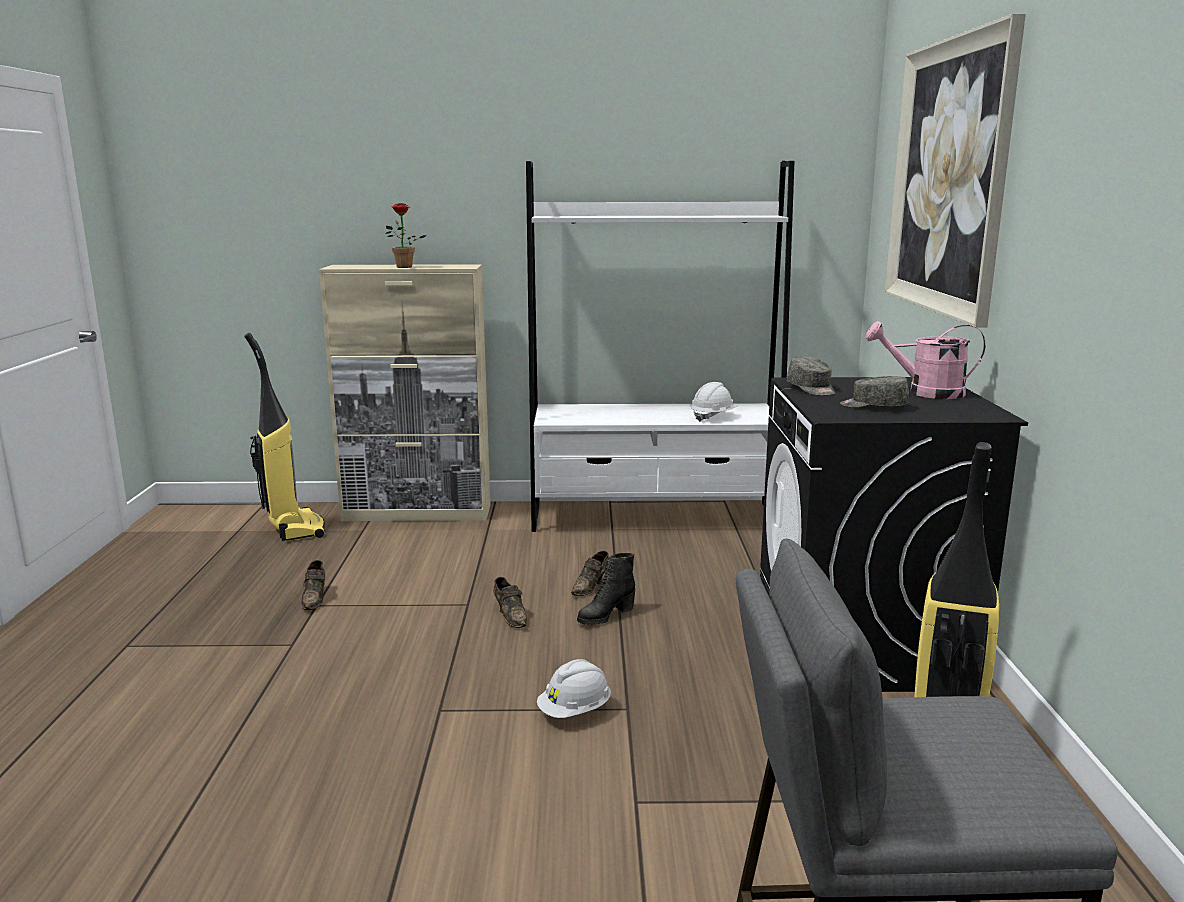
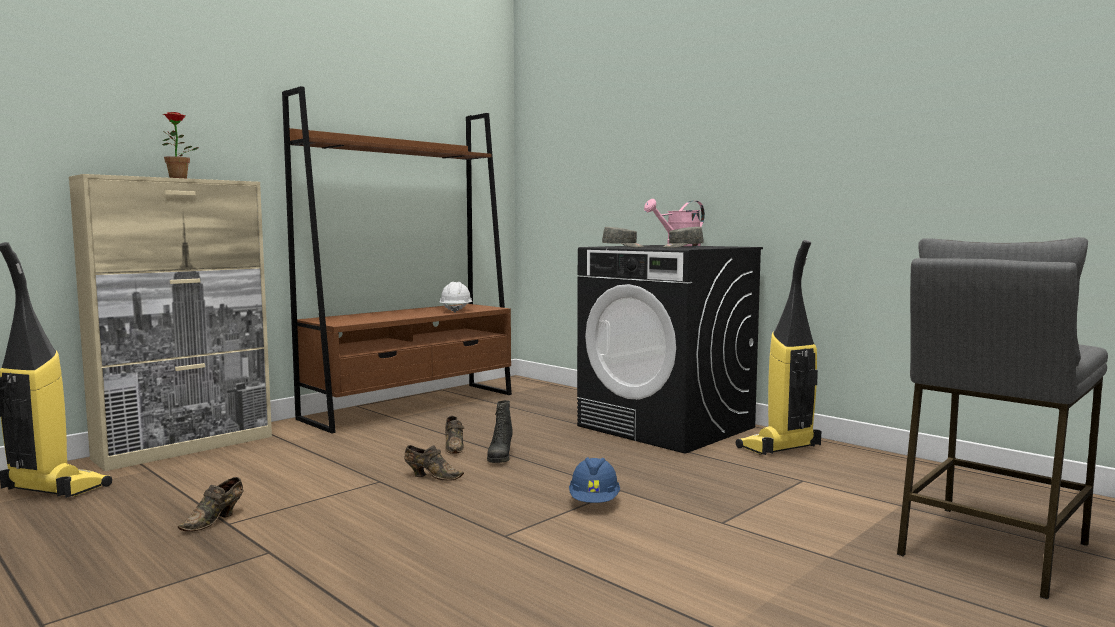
camera: 45 degrees left, 10 degrees down
(315, 598) = (215, 520): brown shoe -> brown shoe turned 75 degrees clockwise
(575, 711) = (594, 502): white hard hat -> blue hard hat
(654, 517) = (411, 406): white bookcase -> brown bookcase
(948, 177) = (625, 121): picture -> none

